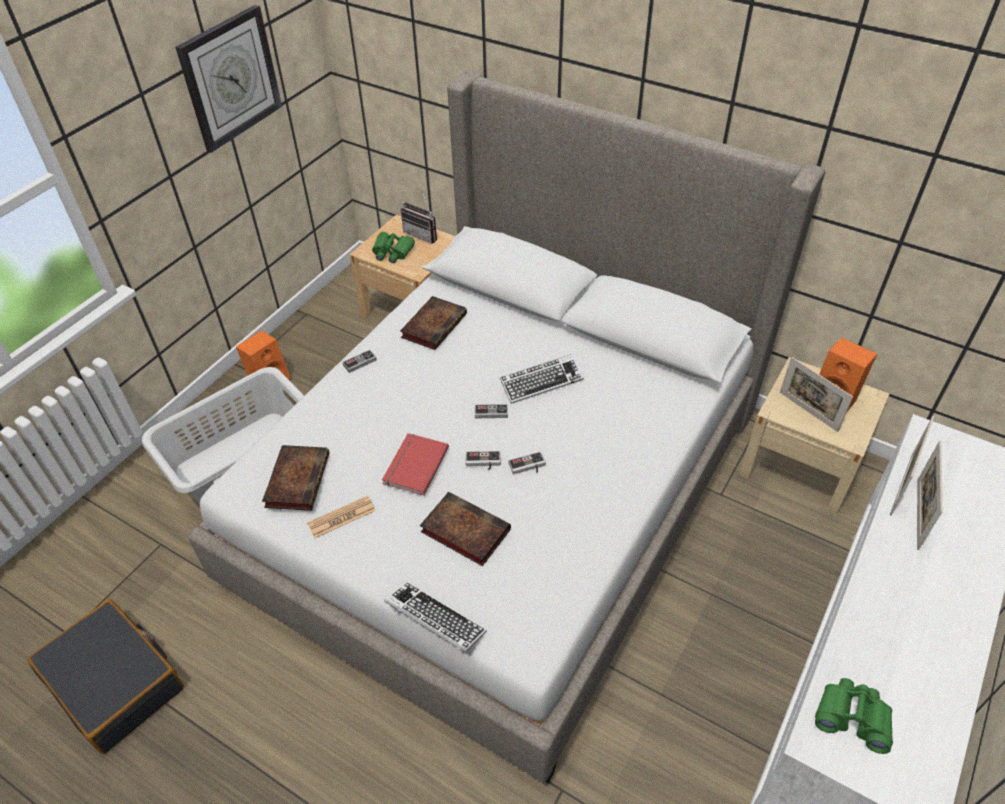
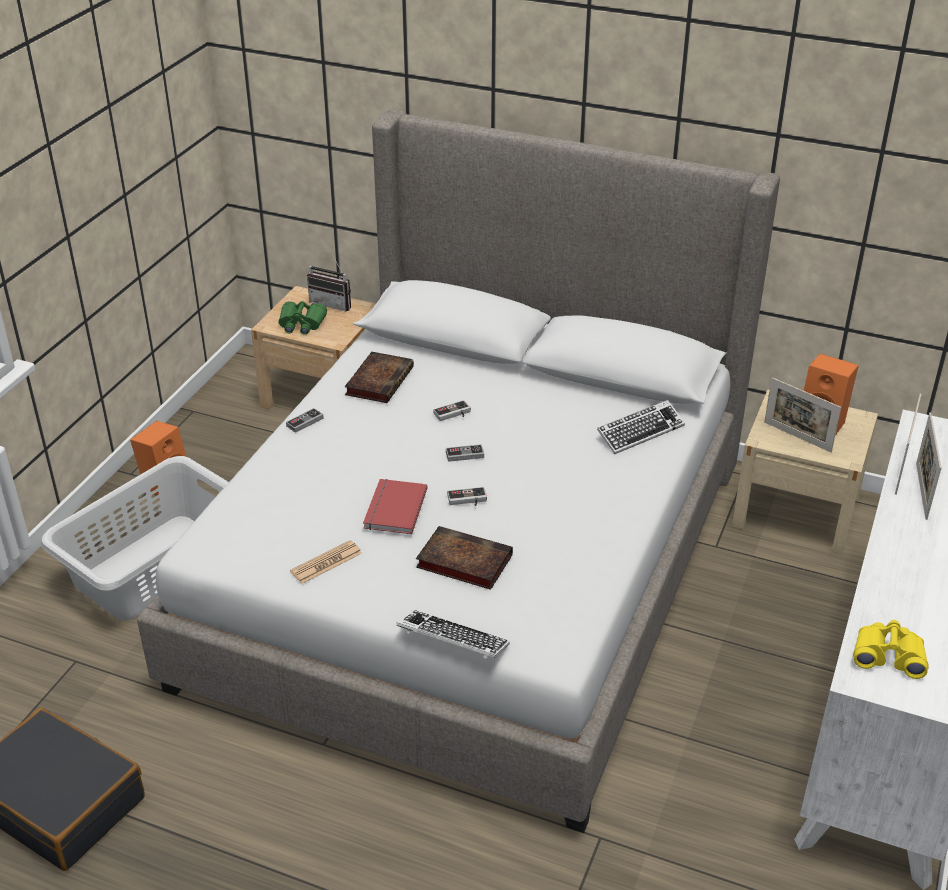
camera: 10 degrees left, 10 degrees down
(230, 78) = (127, 130): wall clock -> none
(297, 479) = (267, 532): book -> none
(528, 467) = (516, 500): game controller -> game controller (453, 414)
(541, 382) = (512, 423): keyboard -> keyboard (640, 431)
(852, 717) = (888, 656): green binoculars -> yellow binoculars

